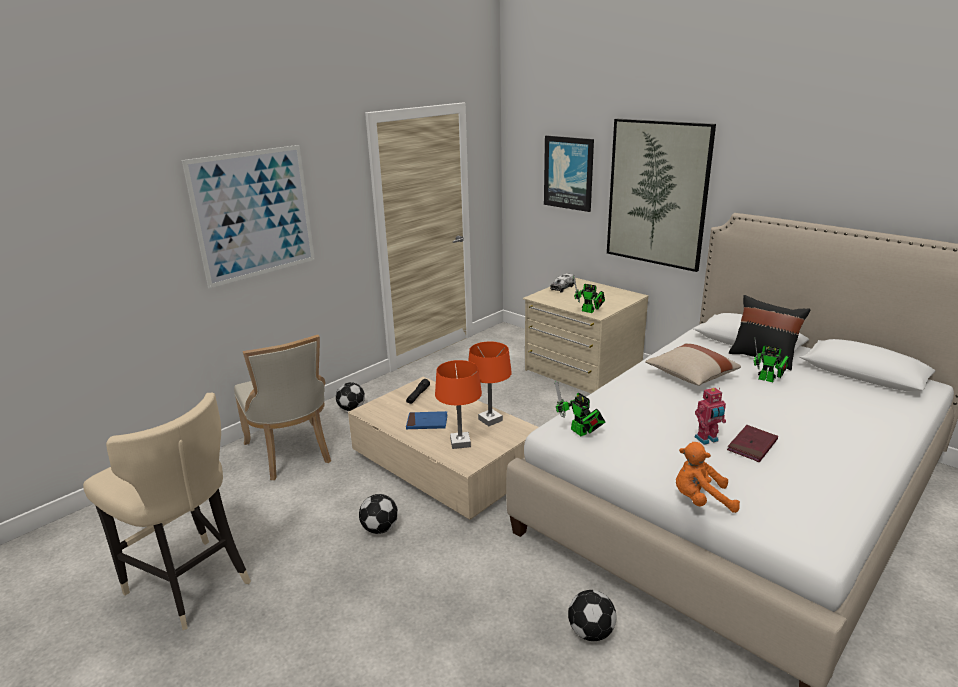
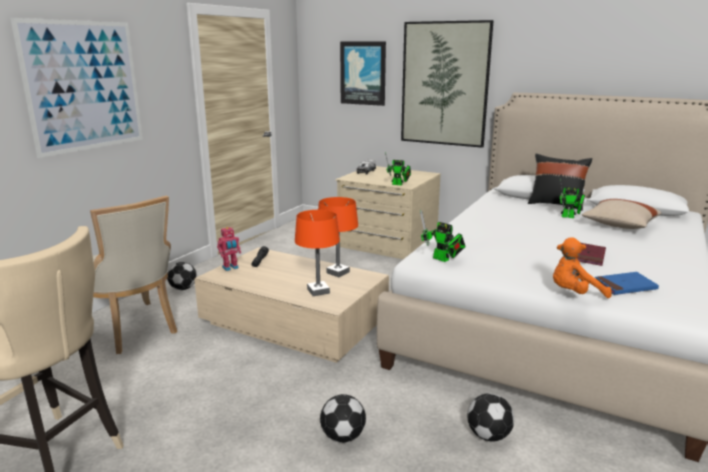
camera: 15 degrees left, 5 degrees down
(379, 528) = (249, 381): football -> football (342, 436)
(427, 422) = (278, 279): blue book -> blue book (625, 286)
(690, 376) = (508, 219): beige pillow -> beige pillow (619, 226)
(707, 439) = (550, 255): toy robot -> toy robot (230, 268)

